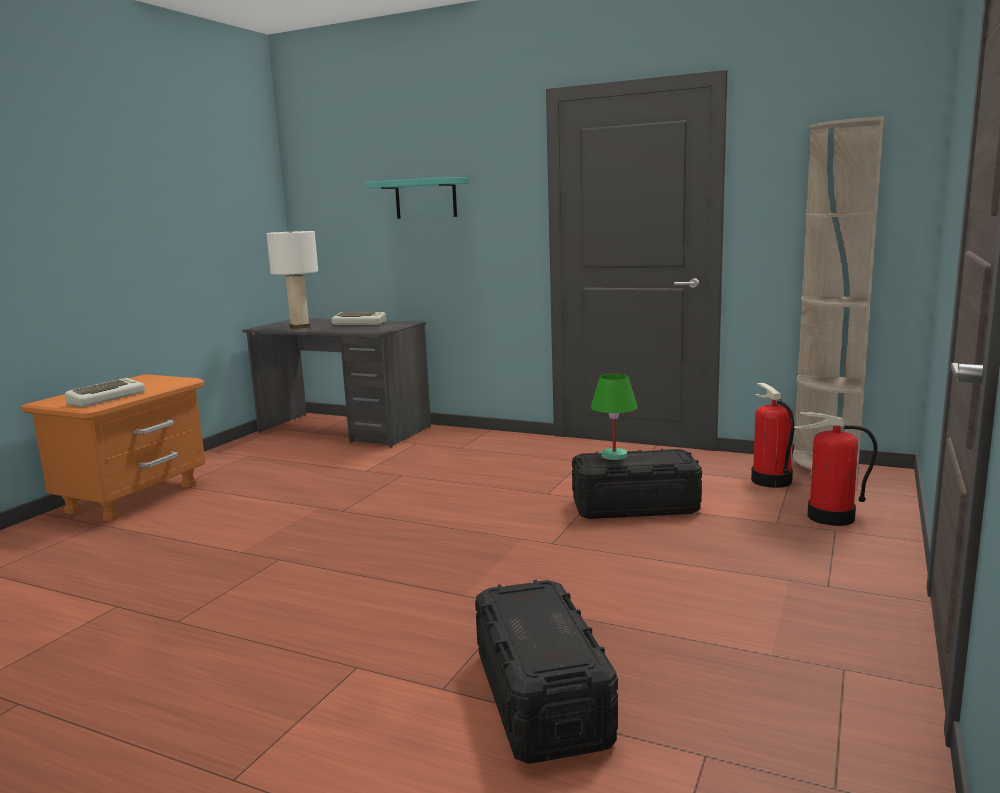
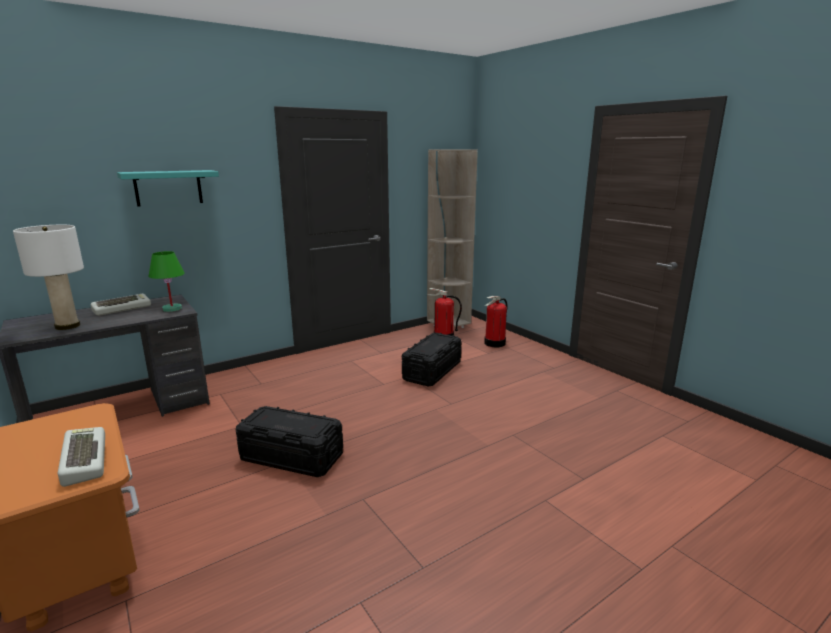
camera: 60 degrees left, 5 degrees up
(541, 697) = (605, 455): black storage box -> black storage box (291, 457)
(614, 455) = (421, 346): green table lamp -> green table lamp (172, 308)

